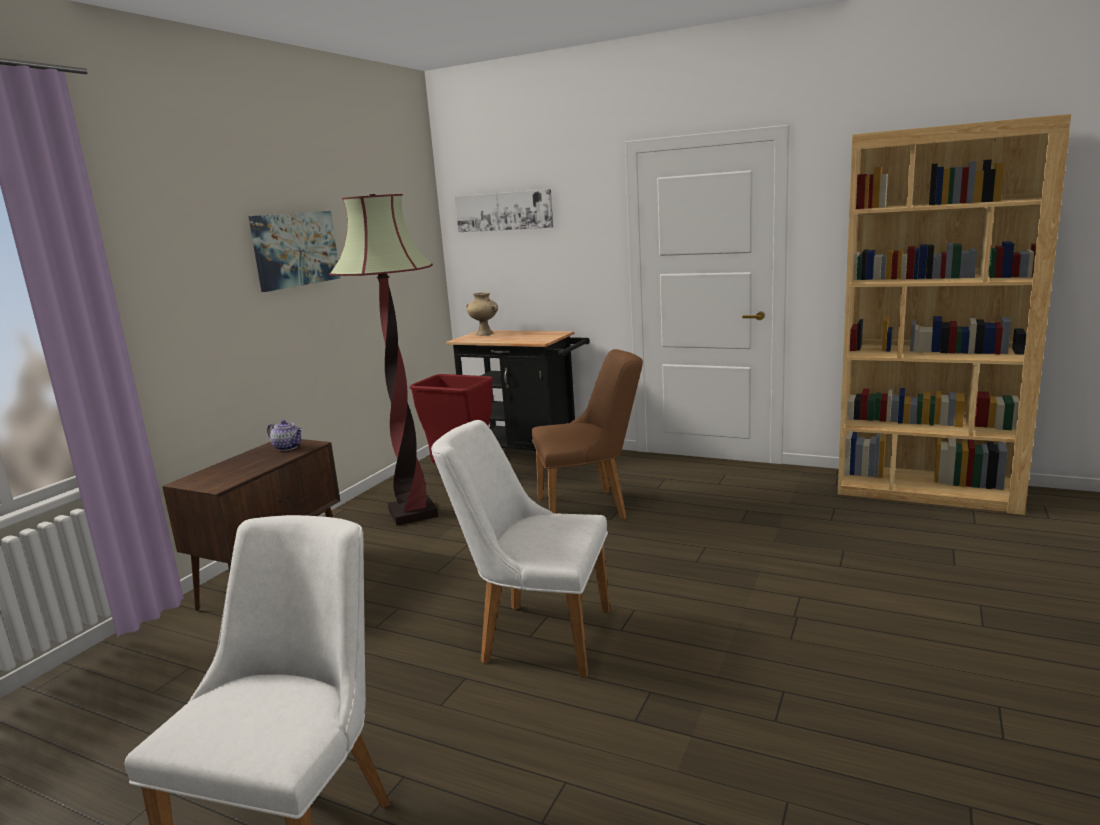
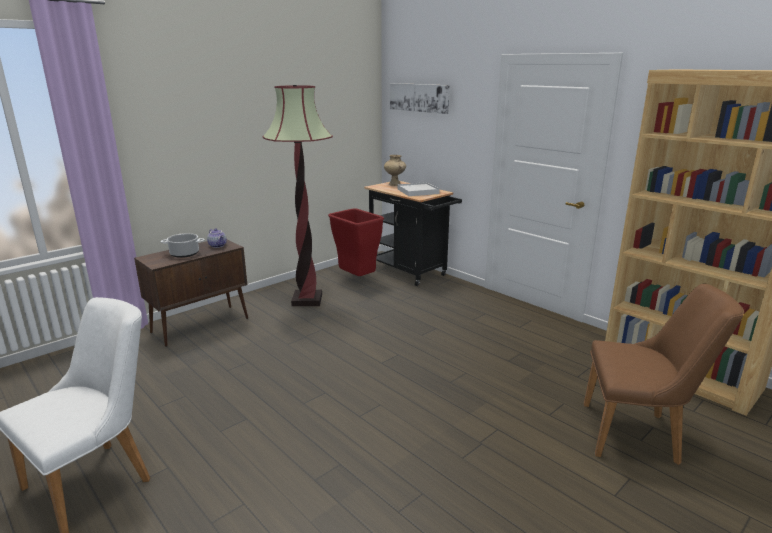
camera: 20 degrees right, 5 degrees up
(247, 466) = (185, 254): none -> cooking pot
(295, 249) = (254, 116): picture -> none
(528, 336) = (418, 191): none -> white tray
(533, 635) = (306, 403): white chair -> none
(590, 507) = (416, 323): brown chair -> brown chair (640, 435)

